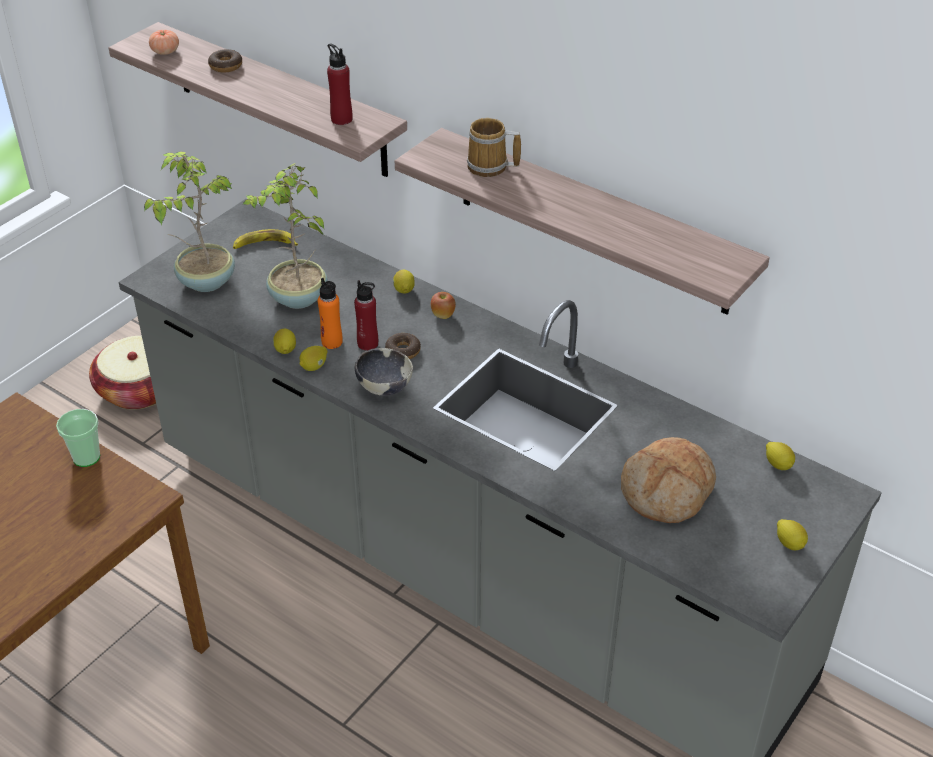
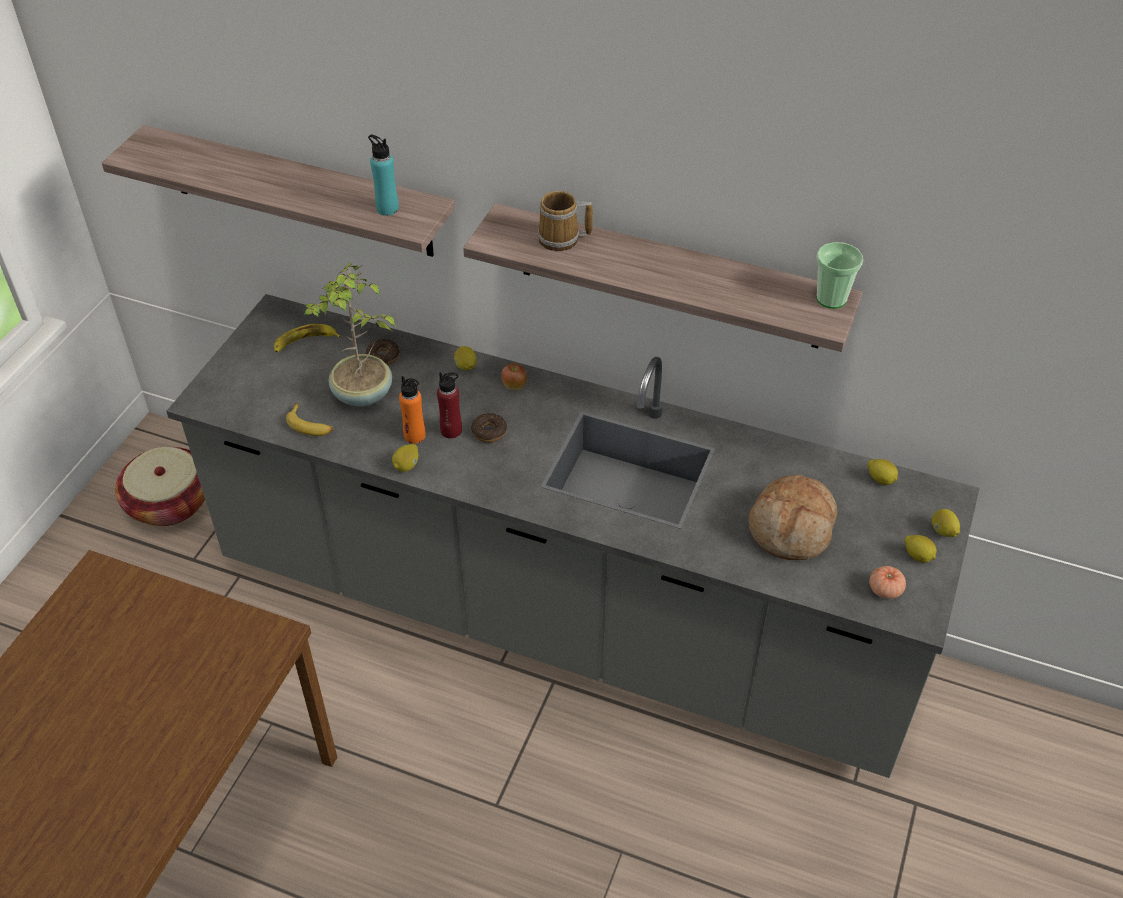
camera: 15 degrees left, 5 degrees up
(86, 457) = (193, 606): cup -> cup (831, 299)
(165, 51) = (167, 159): tomato -> tomato (885, 590)
(205, 281) = (259, 393): potted plant -> none
(226, 66) = (240, 166): donut -> donut (383, 356)
(240, 316) = (310, 425): none -> banana
(285, 350) = (370, 454): lemon -> lemon (943, 531)
(341, 119) = (387, 208): red bottle -> turquoise bottle
(384, 387) = (485, 474): bowl -> none

